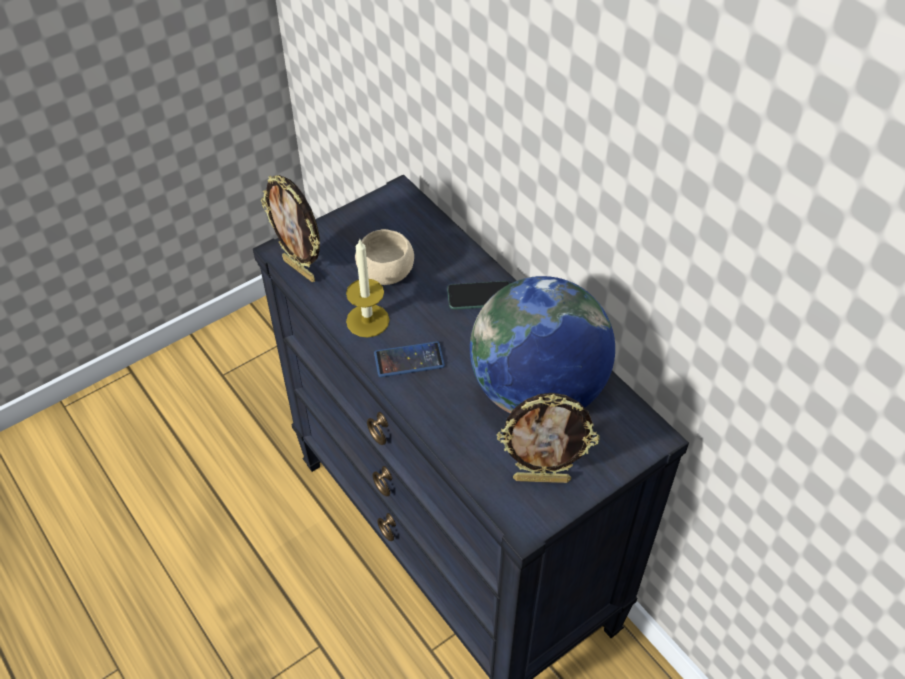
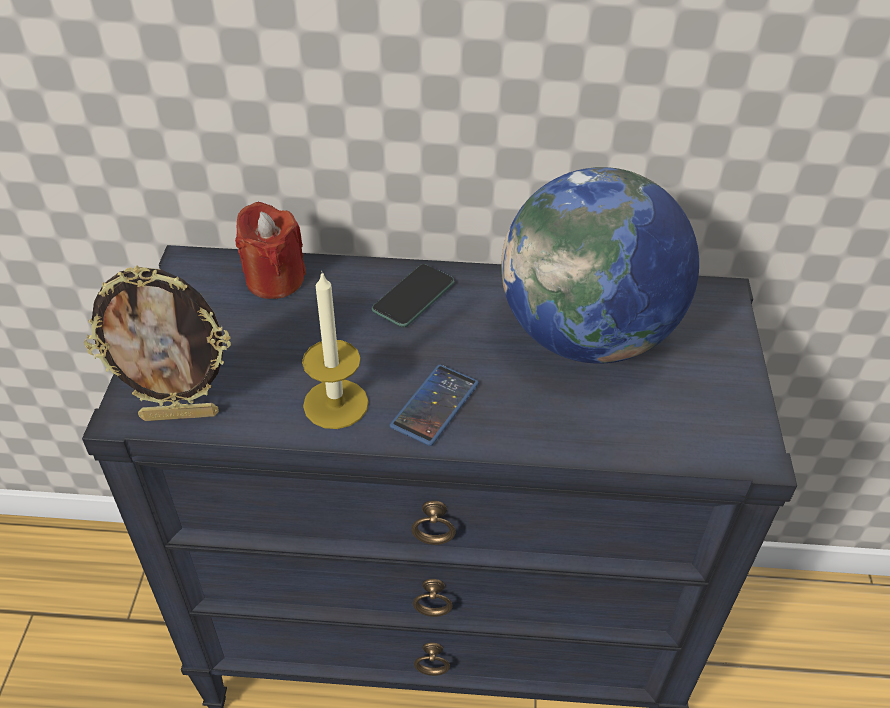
camera: 50 degrees left, 5 degrees down
(386, 274) = (289, 346): beige bowl -> none
(426, 233) = (274, 279): none -> red candle
(542, 478) = (703, 402): picture frame -> none

